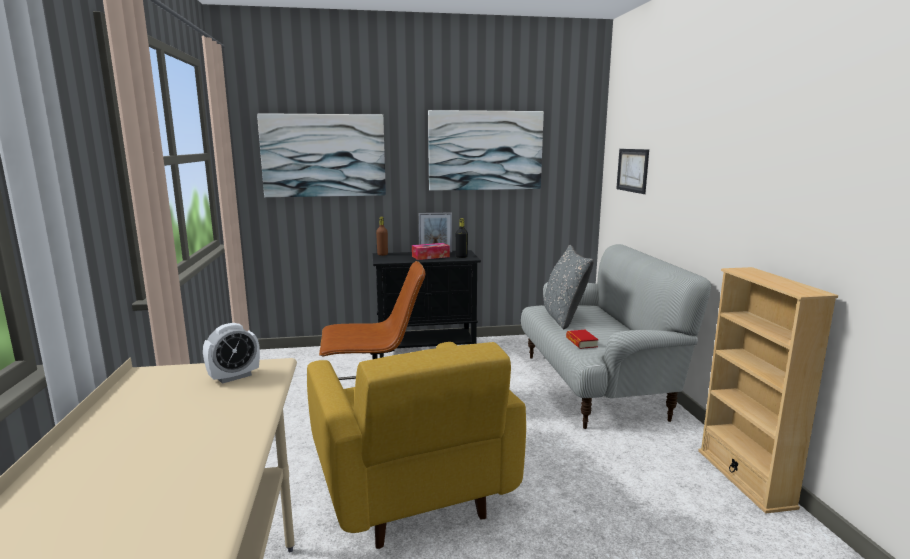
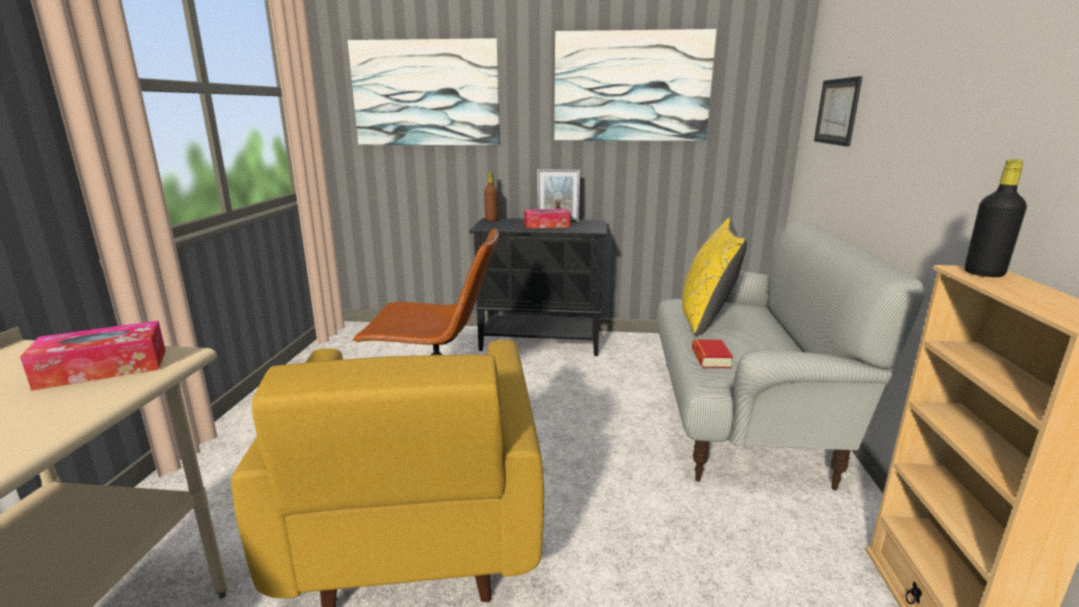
camera: 15 degrees right, 5 degrees up
(234, 377) = (103, 369): alarm clock -> tissue box
(461, 257) = (585, 228): black bottle -> black bottle (983, 273)
(563, 317) = (706, 318): grey pillow -> yellow pillow

